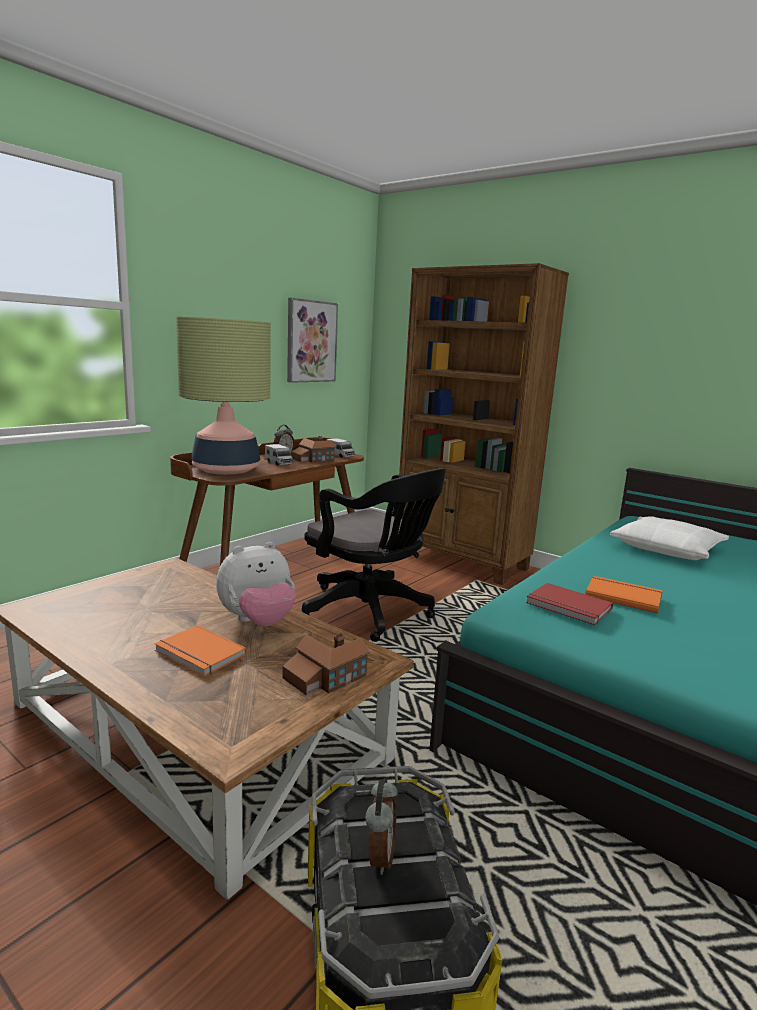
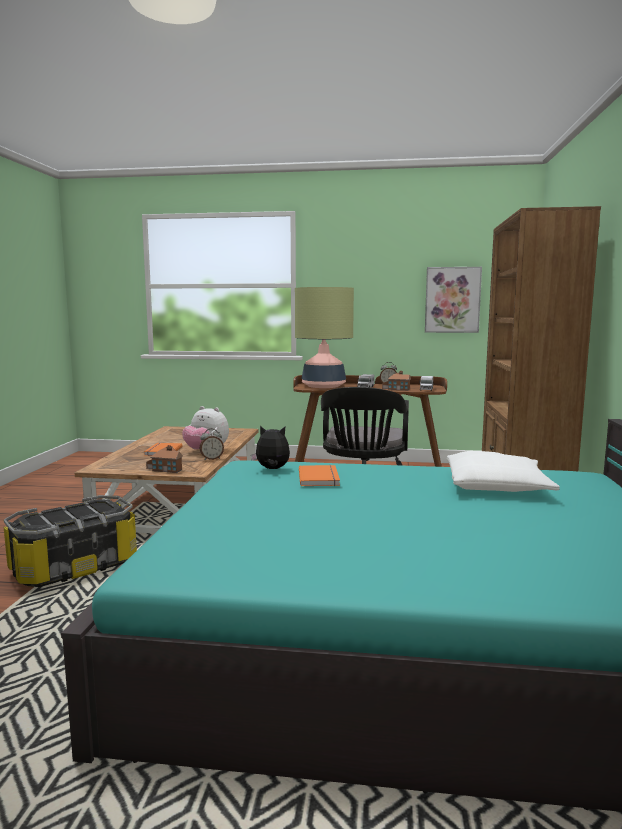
camera: 60 degrees right, 5 degrees down
(379, 856) = (70, 512): alarm clock -> alarm clock (211, 459)
(568, 607) = (272, 469): red book -> plush toy

